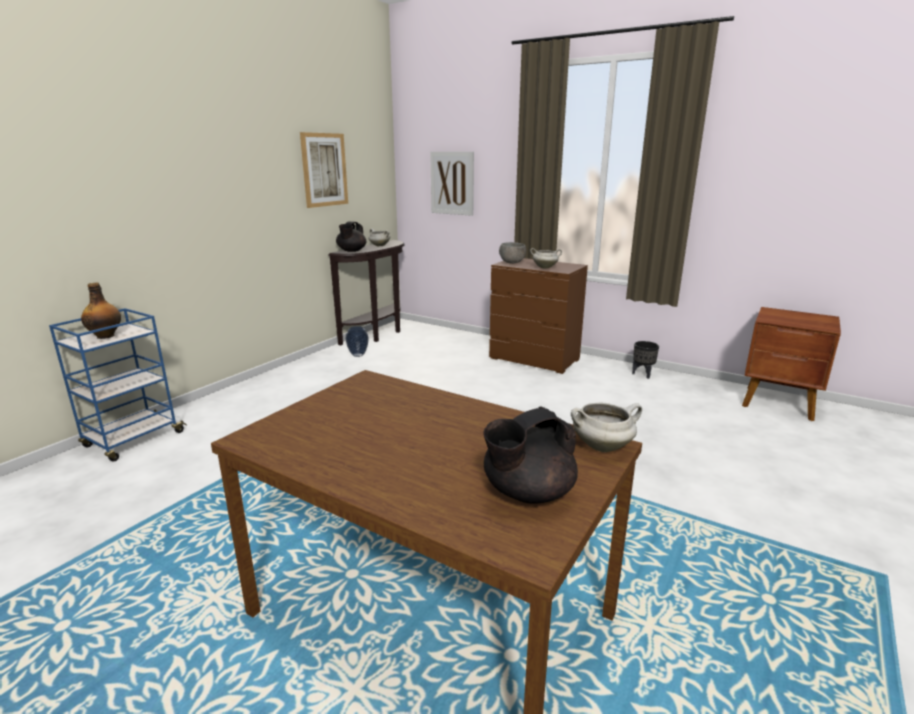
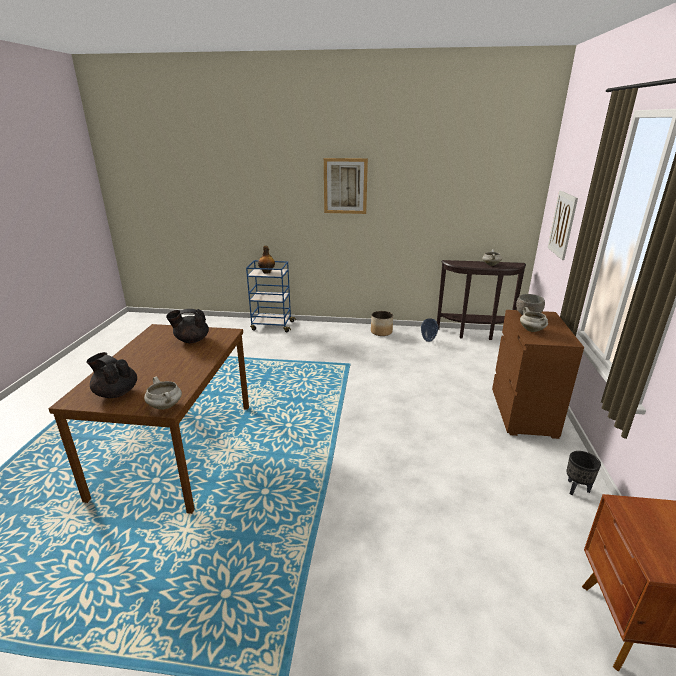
camera: 65 degrees right, 5 degrees up
(298, 371) = (381, 332): none -> planter
(324, 170) = (453, 197): picture -> picture (345, 186)
(351, 251) = (458, 263): black teapot -> black teapot (191, 340)

